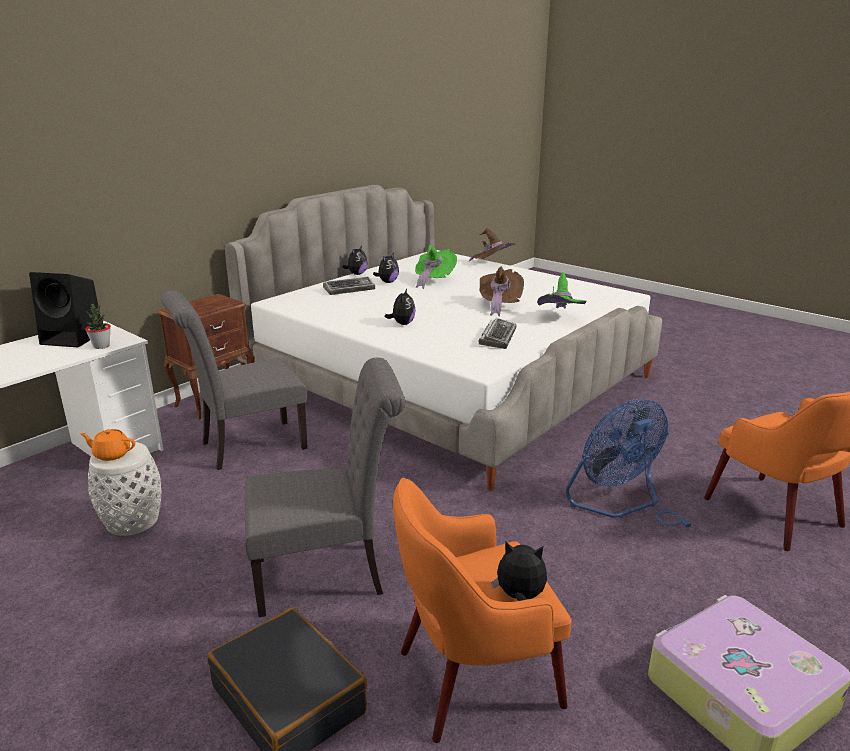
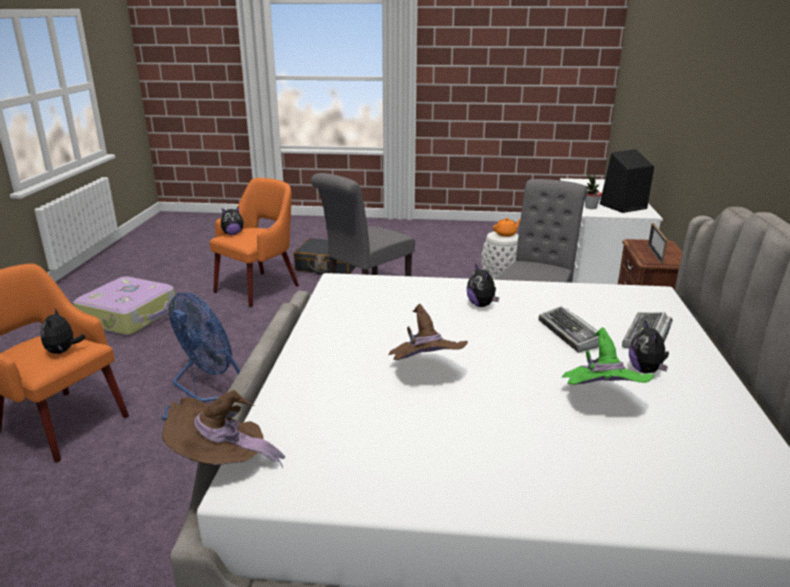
camera: 145 degrees right, 0 degrees up
(212, 304) = (655, 254): none -> picture frame
(356, 274) = (725, 374): plush toy -> plush toy (63, 351)
(492, 264) = (617, 518): brown hat -> brown hat (222, 462)
(497, 337) = (364, 316): keyboard -> keyboard (572, 334)
(559, 318) = (322, 370): green hat -> none
(628, 502) = (200, 389): blue fan -> blue fan turned 75 degrees counterclockwise

